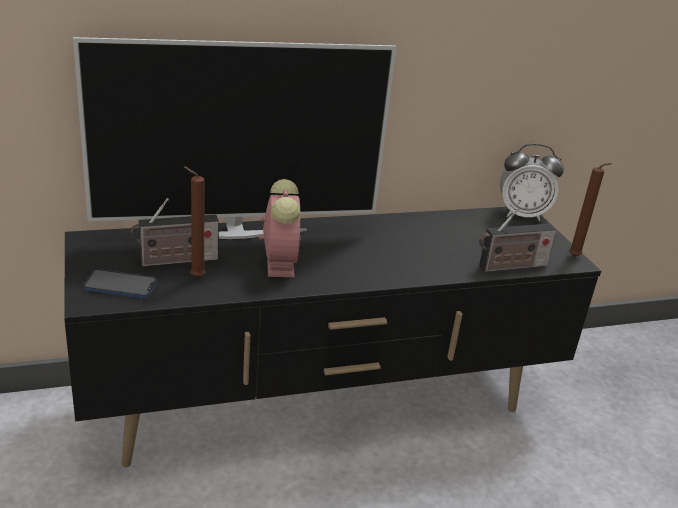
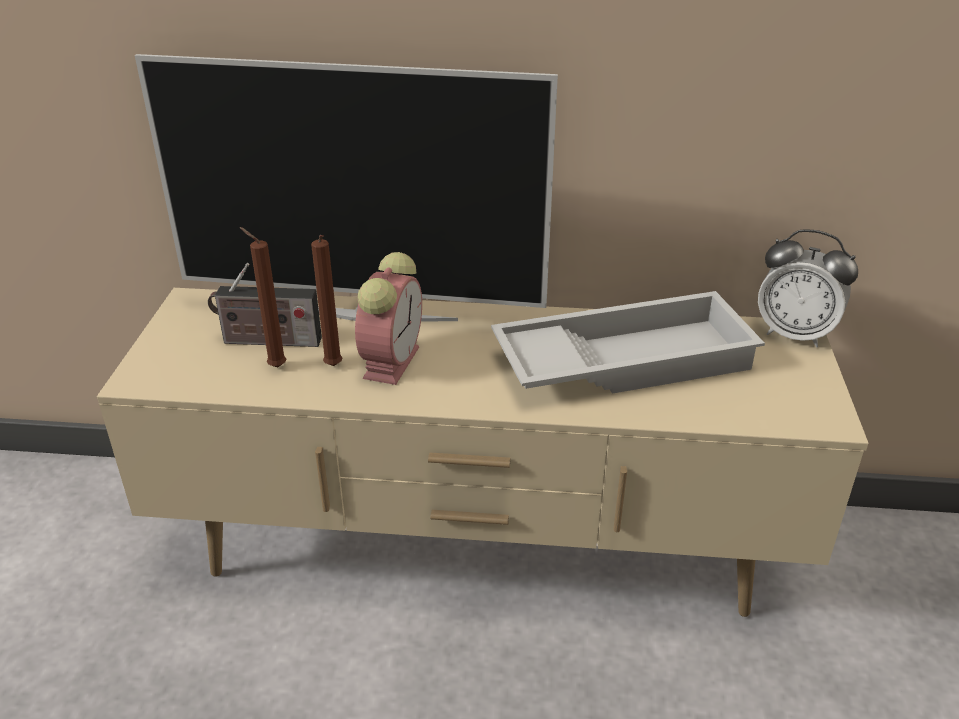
camera: 25 degrees right, 5 degrees up
(120, 286) = (183, 365): phone -> none
(323, 408) = (481, 552): black tv stand -> beige tv stand
(433, 242) = (624, 359): none -> white tray
(510, 266) = (717, 414): radio -> none
(575, 257) = (837, 415): brown candle -> brown candle (333, 367)

